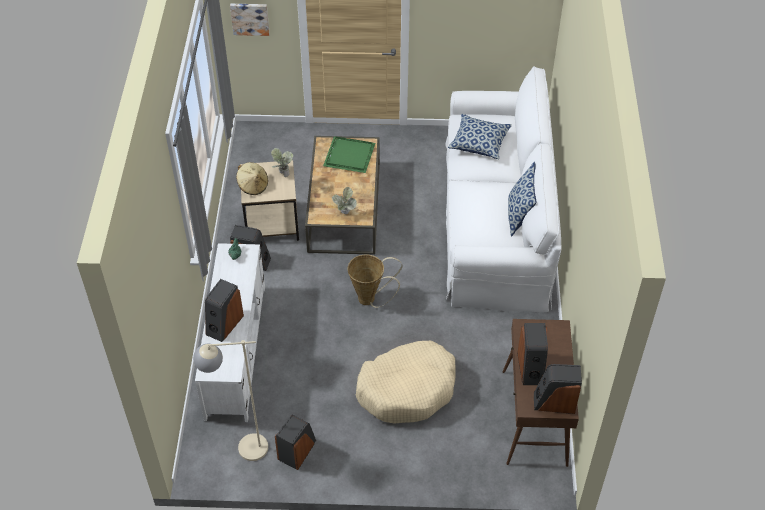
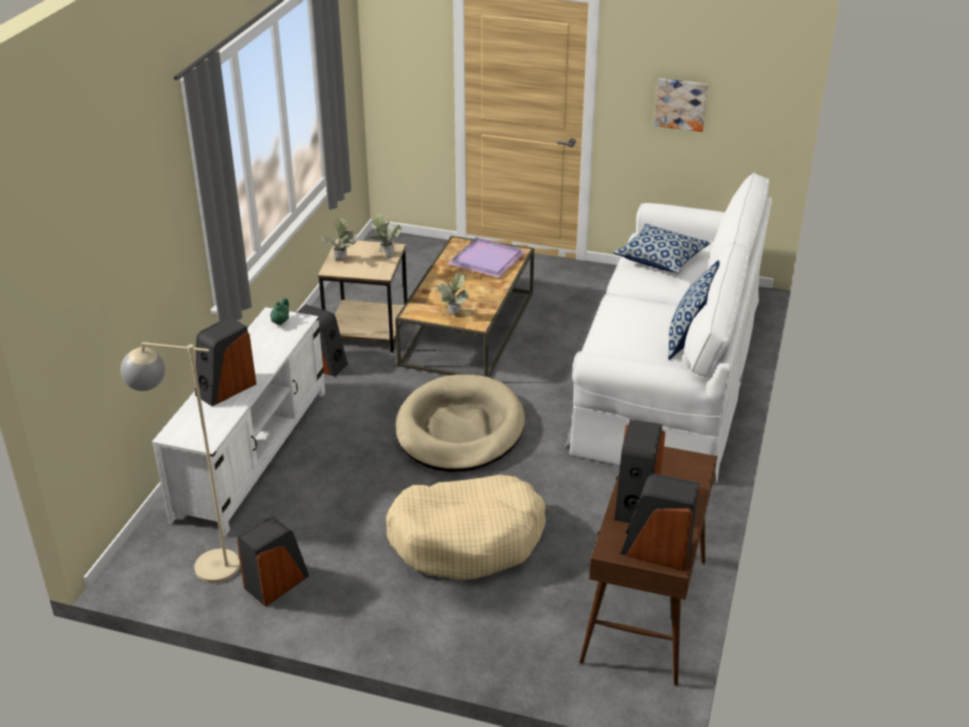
camera: 15 degrees right, 15 degrees down
(250, 18) = (395, 74): picture -> picture (681, 103)
(253, 186) = (341, 260): beige hat -> potted plant
(348, 155) = (486, 259): green tray -> purple tray
(370, 300) = (460, 429): basket -> beige dog bed

